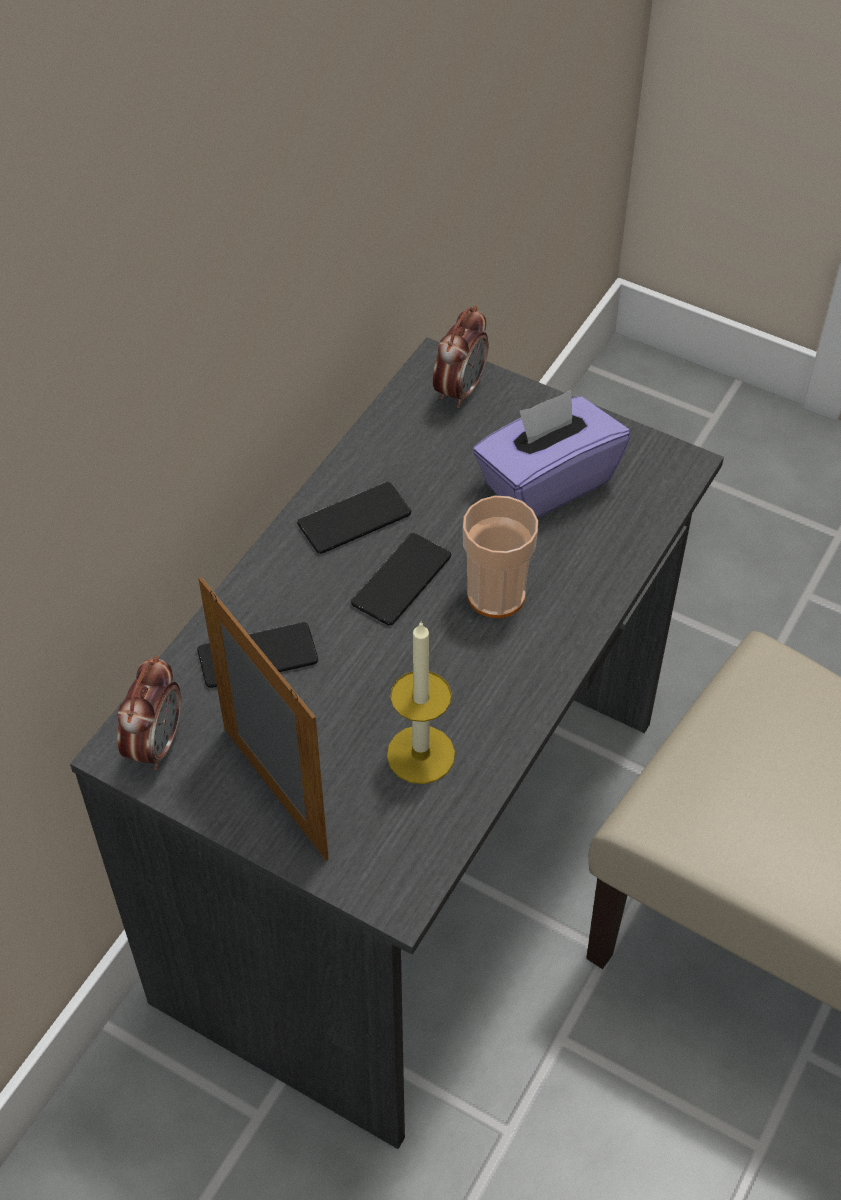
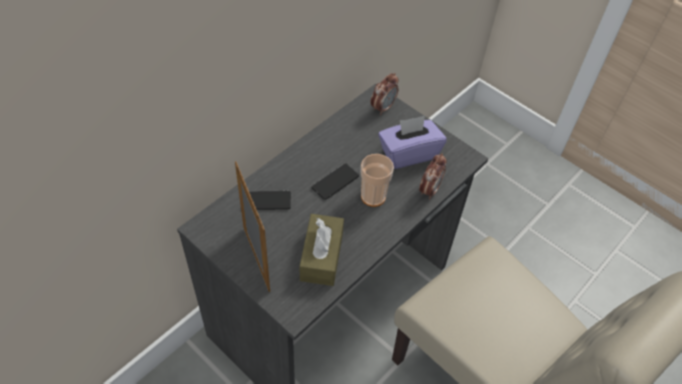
camera: 10 degrees right, 0 degrees up
(155, 744) = (213, 228): alarm clock -> alarm clock (429, 190)
(354, 519) = (323, 152): phone -> none
(420, 754) = (321, 256): candle -> brown tissue box

